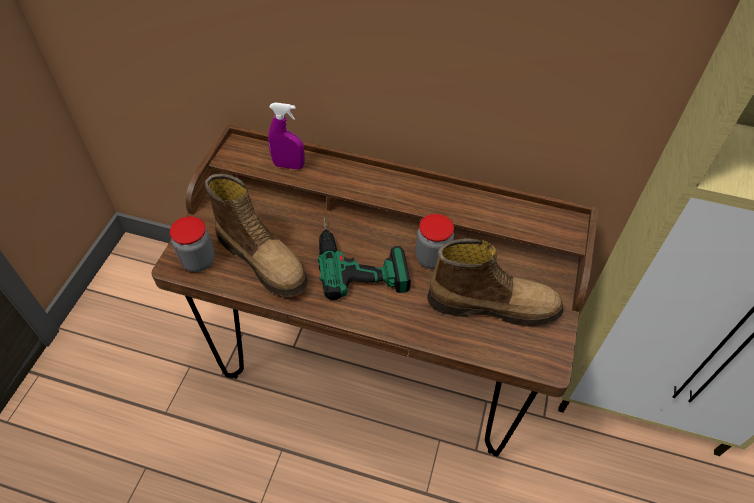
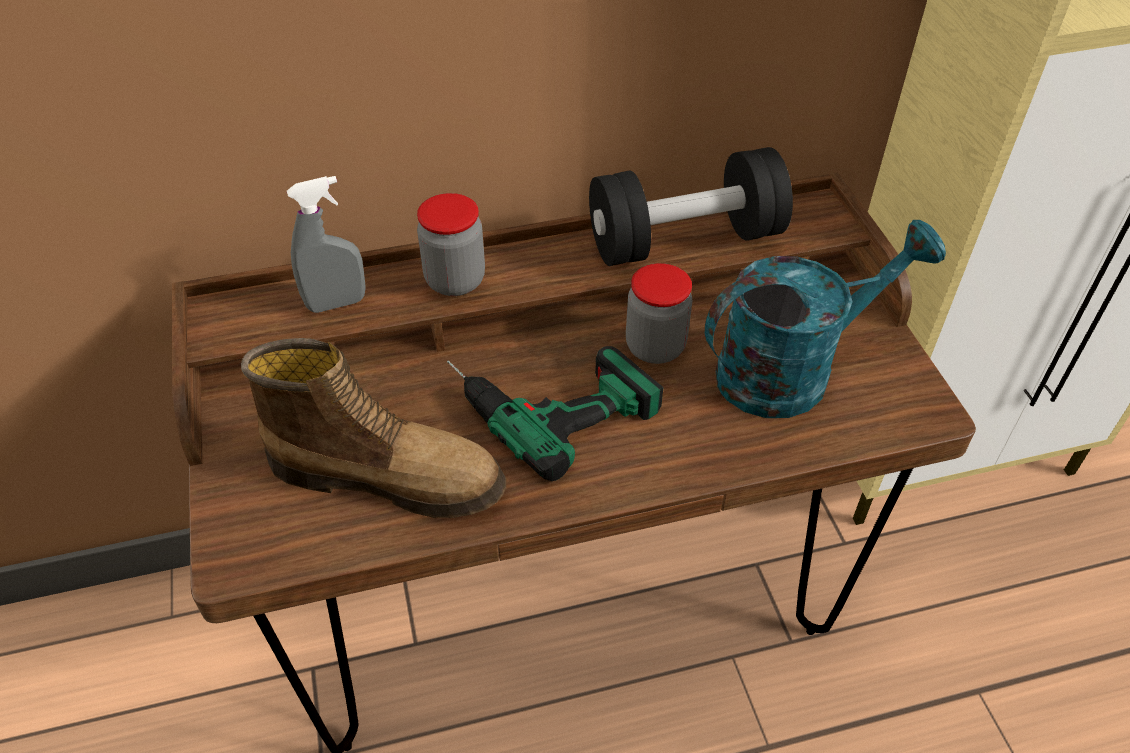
camera: 30 degrees left, 5 degrees down
(198, 261) = (271, 534): jar -> jar (455, 280)
(288, 165) = (336, 303): purple spray bottle -> grey spray bottle
(480, 208) = (684, 240): none -> black dumbbell
(493, 304) = (792, 369): boot -> turquoise watering can

